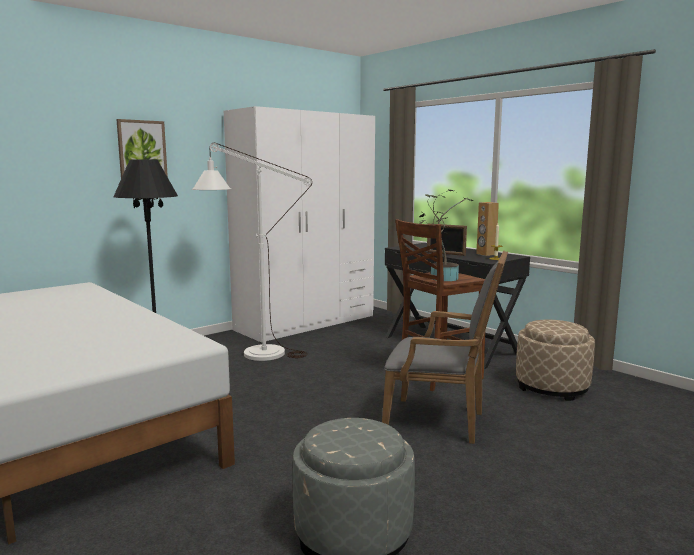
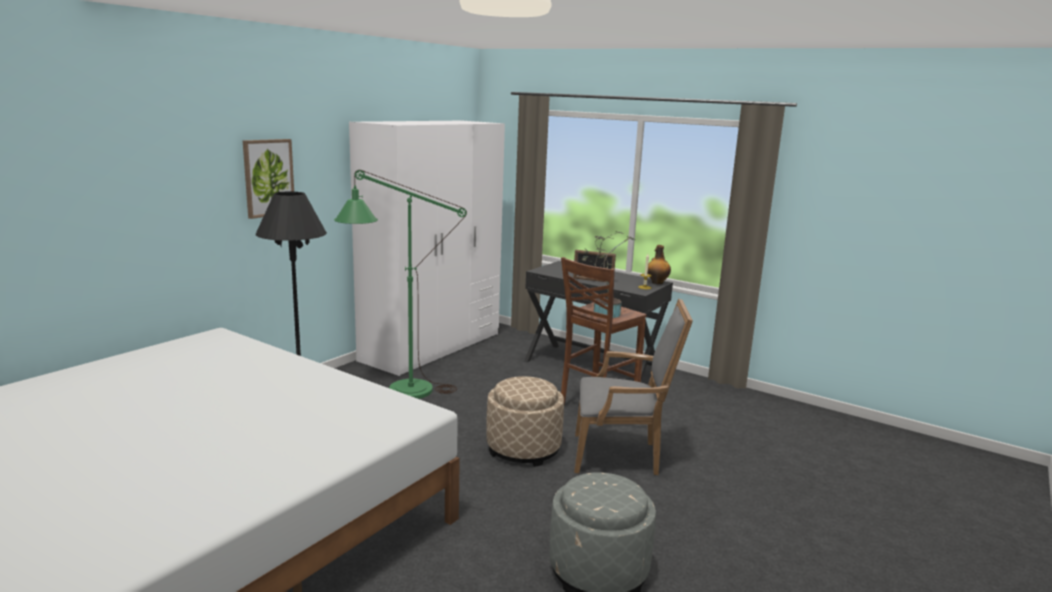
camera: 15 degrees left, 5 degrees up
(252, 353) = (398, 391): white floor lamp -> green floor lamp
(486, 254) = (631, 280): brown speaker -> none
(512, 256) = (657, 282): none -> bottle
(552, 387) = (700, 409): beige ottoman -> beige ottoman (523, 448)

